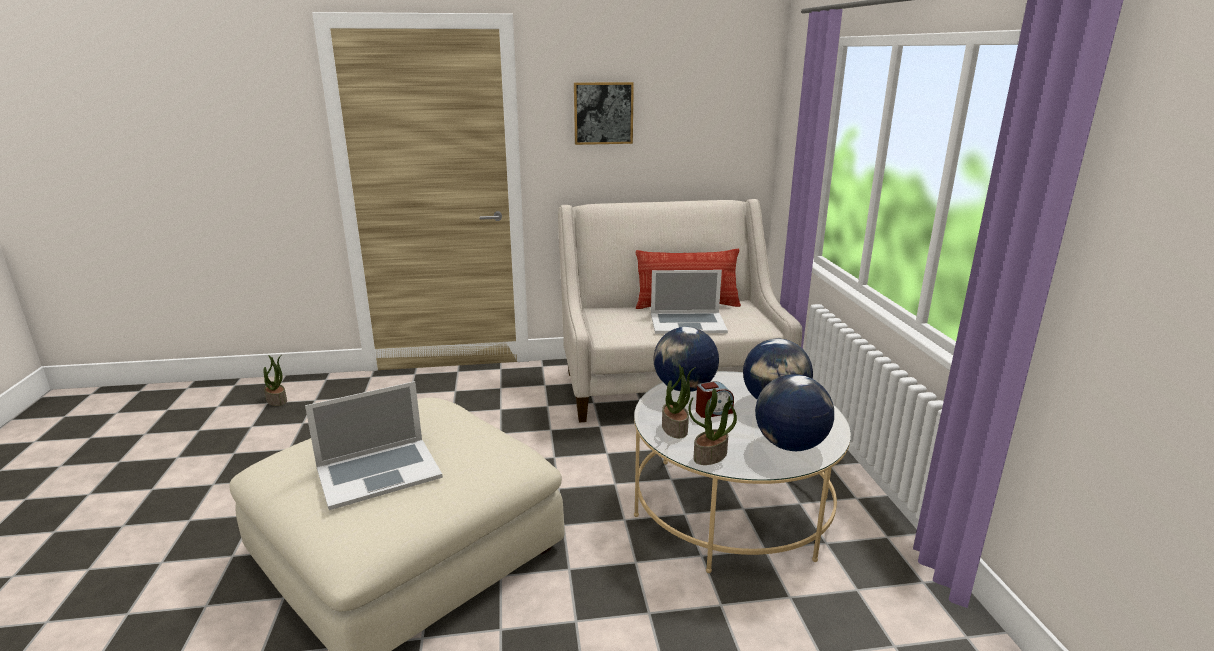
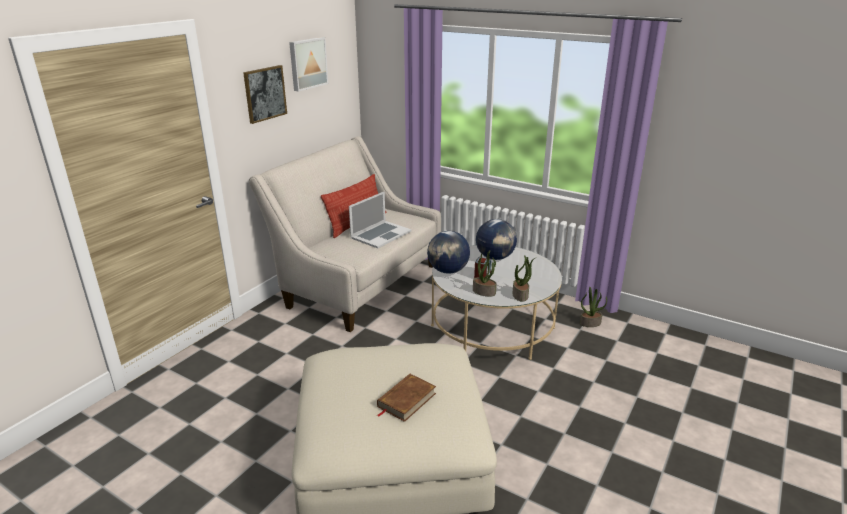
camera: 50 degrees left, 5 degrees up
(277, 400) = (79, 457): potted plant -> potted plant (590, 323)
(378, 472) = (406, 400): laptop -> brown book
(681, 87) = (307, 63): none -> picture
(790, 445) = (535, 273): globe -> none

